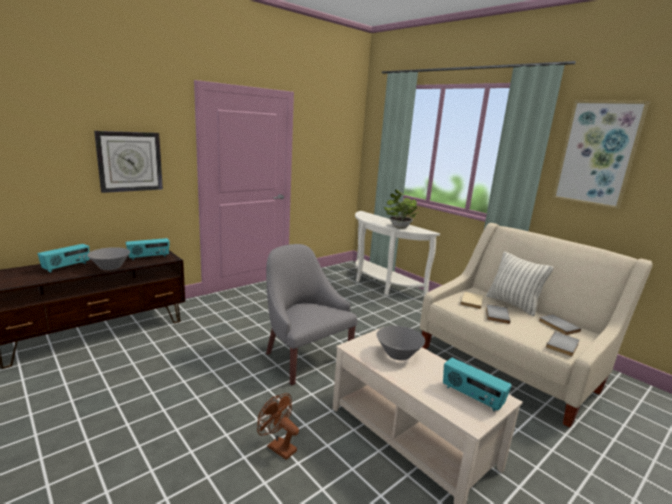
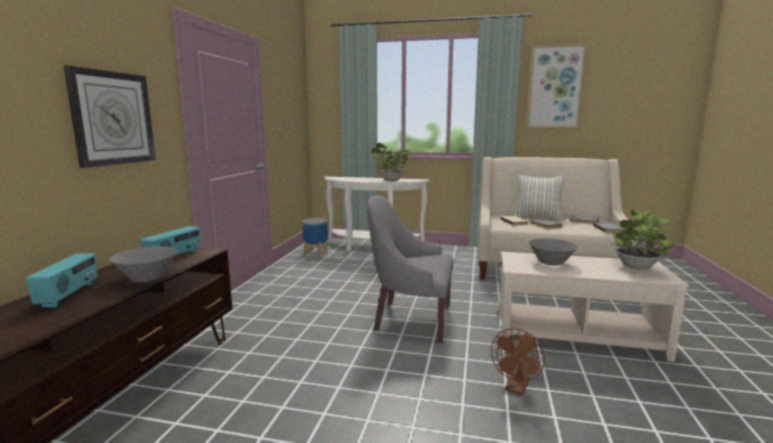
camera: 35 degrees left, 5 degrees down
(278, 447) = (516, 388): brown fan -> brown fan turned 60 degrees counterclockwise
(330, 276) = (316, 253): none -> planter
(471, 397) = (637, 268): radio -> potted plant

